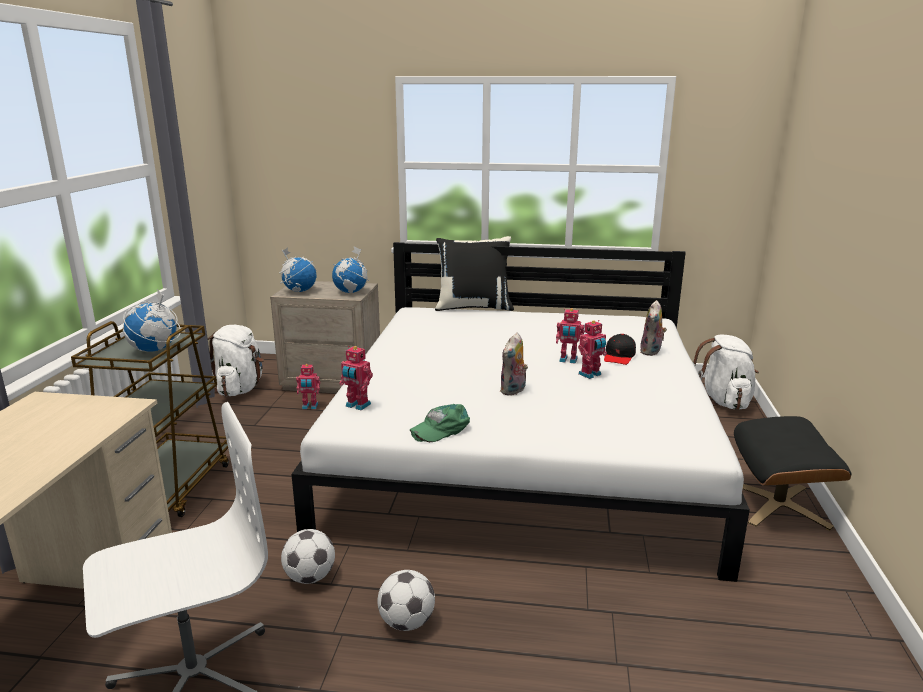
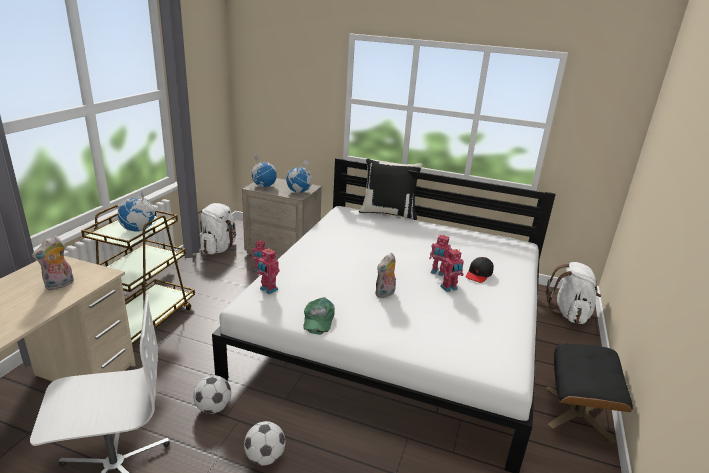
camera: 10 degrees right, 5 degrees up
(440, 428) = (318, 319): green cap -> green cap turned 60 degrees counterclockwise
(651, 352) = (506, 274): plush toy -> plush toy (59, 285)

